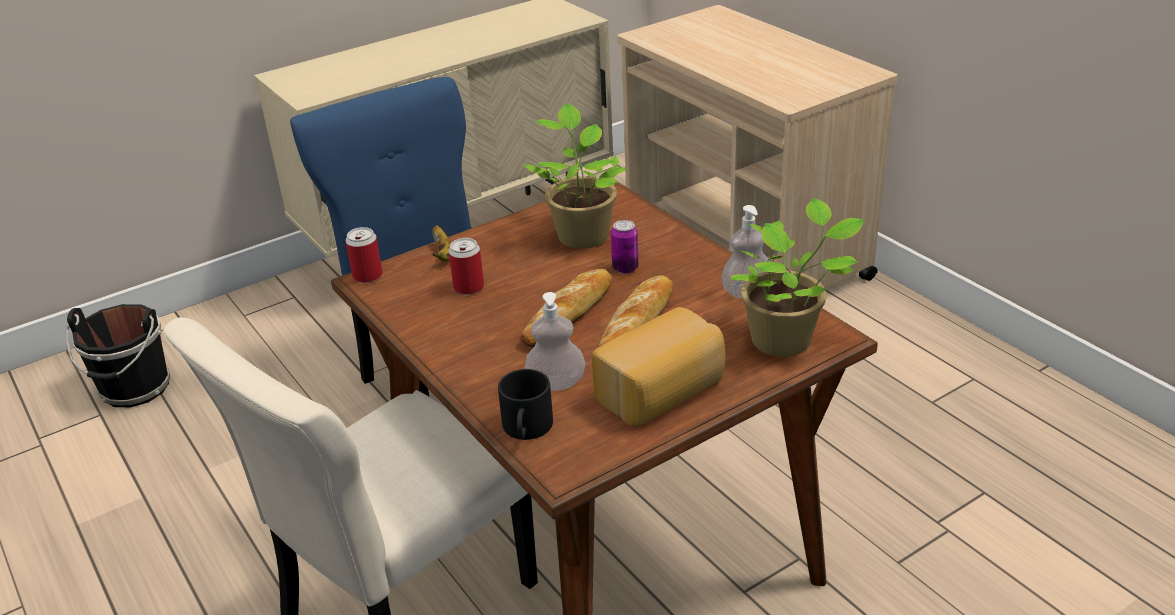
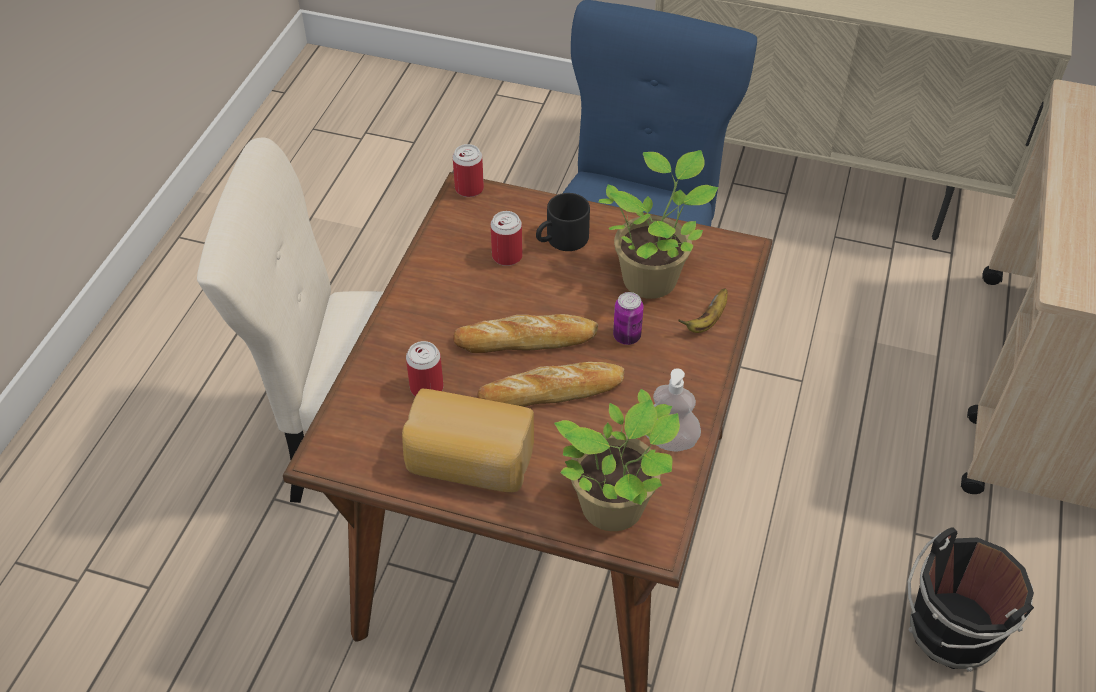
camera: 50 degrees right, 15 degrees up
(135, 389) = (453, 138): black bucket -> black bucket (950, 634)
(443, 254) = (539, 211): banana -> banana (706, 321)
(527, 429) = (356, 405): black mug -> black mug (562, 240)
(556, 383) = (426, 388): soap dispenser -> can

